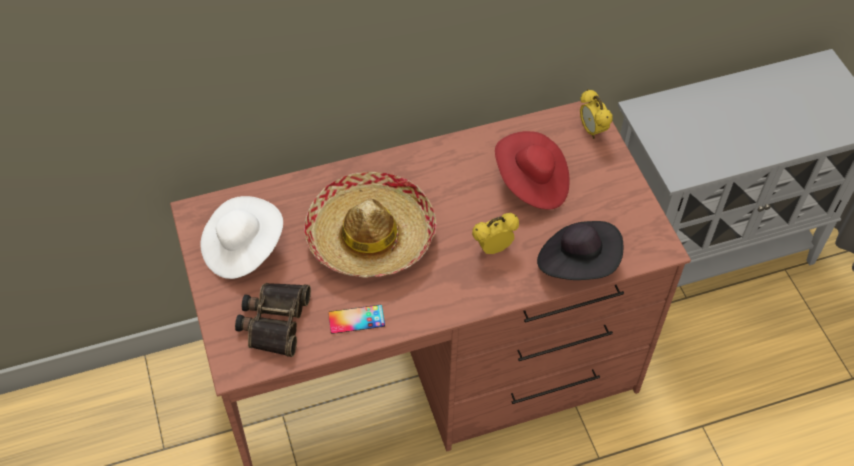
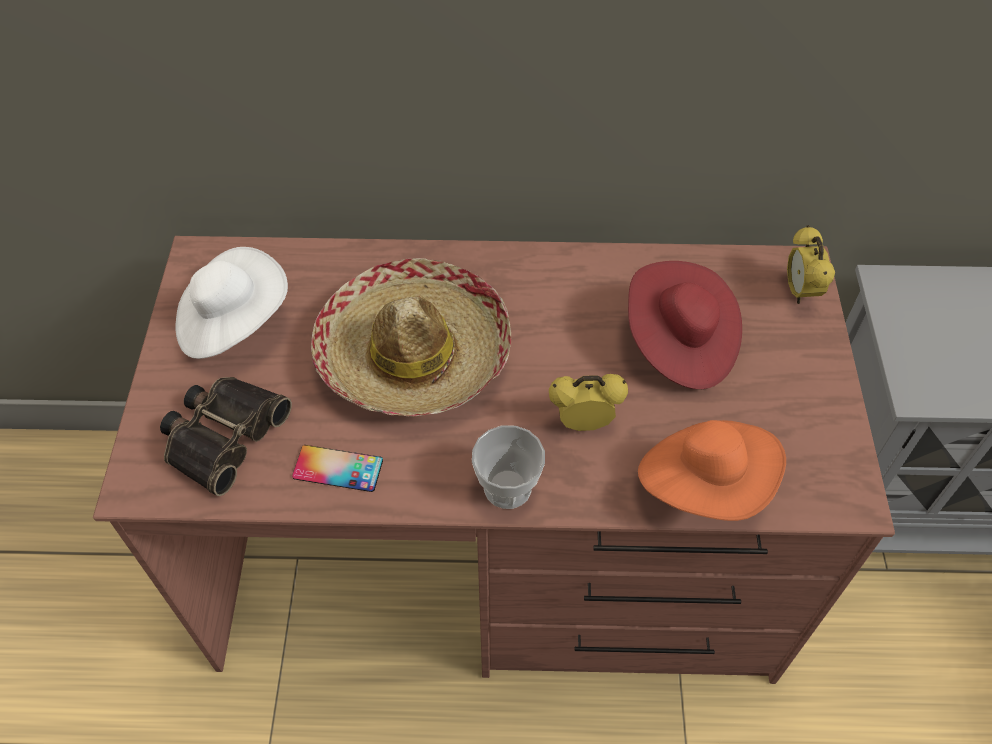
camera: 20 degrees right, 0 degrees up
(464, 300) = (507, 487): none -> cup
(578, 263) = (706, 483): black hat -> orange hat

